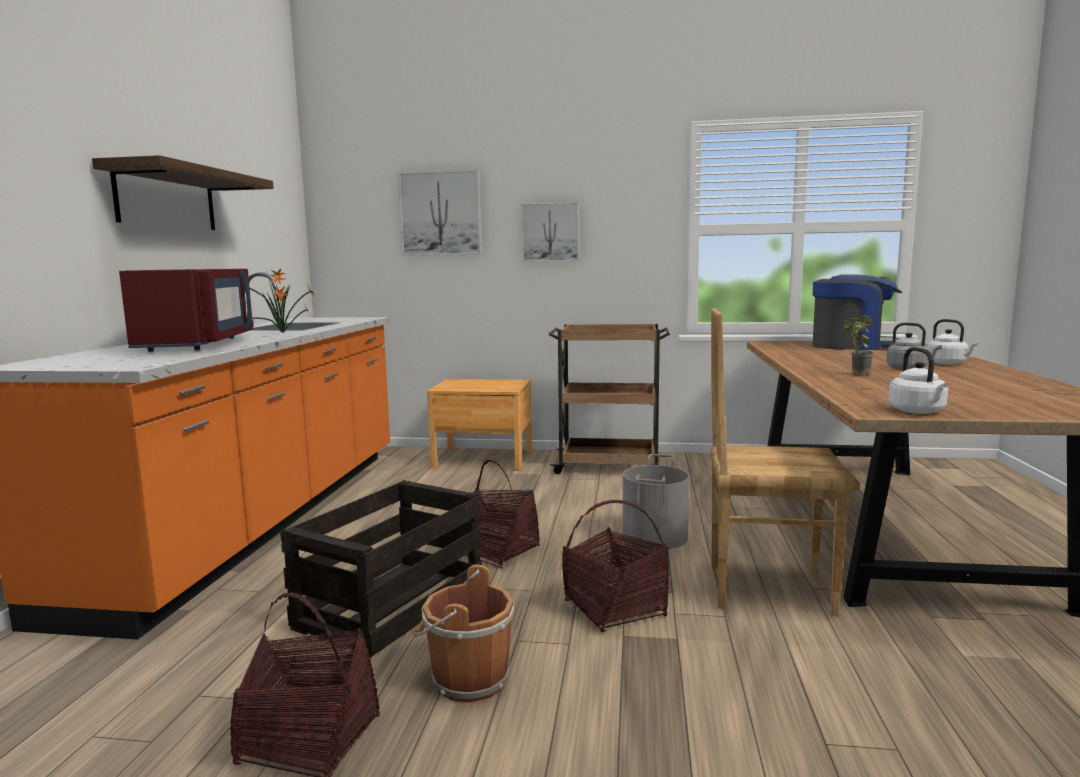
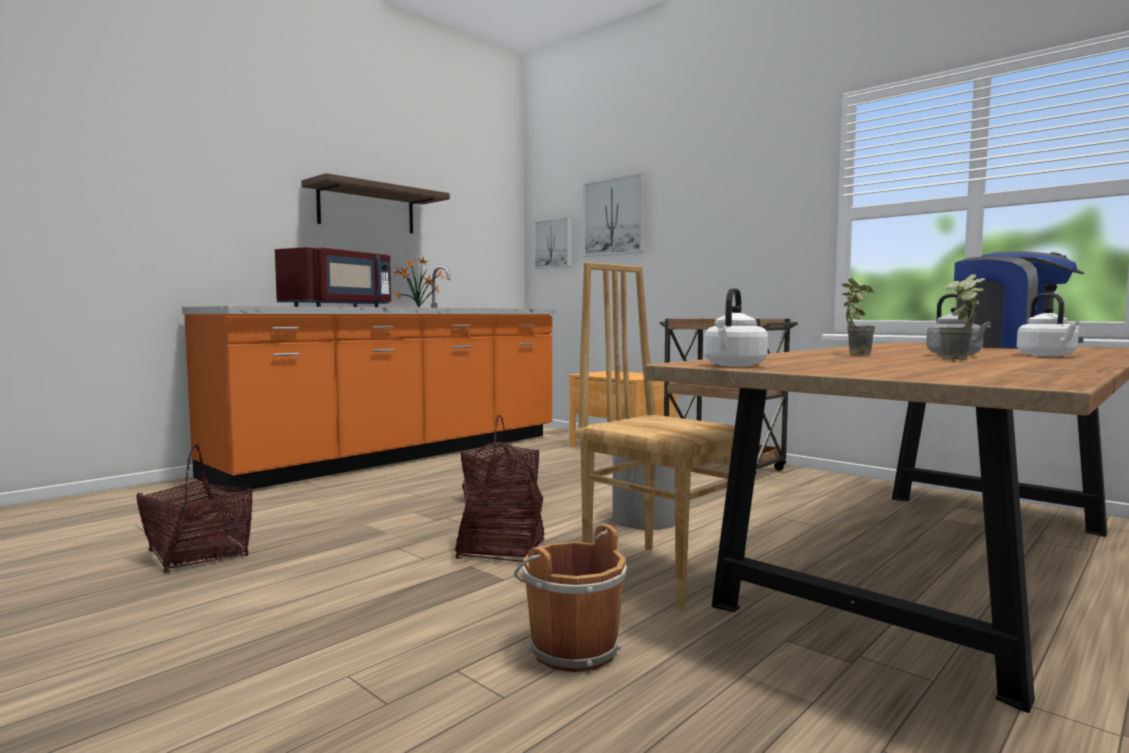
camera: 35 degrees right, 5 degrees down
(392, 602) = (374, 510): crate -> none
(466, 679) = (325, 556): brown bucket -> brown bucket (570, 649)
(550, 232) = (702, 227): picture -> picture (554, 244)
(954, 379) = (961, 360): none -> potted plant

